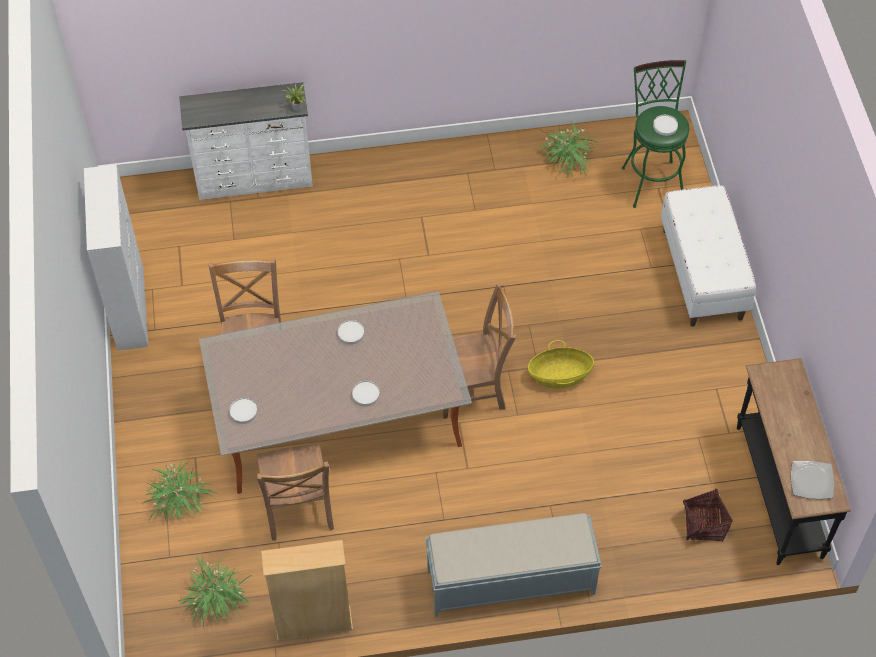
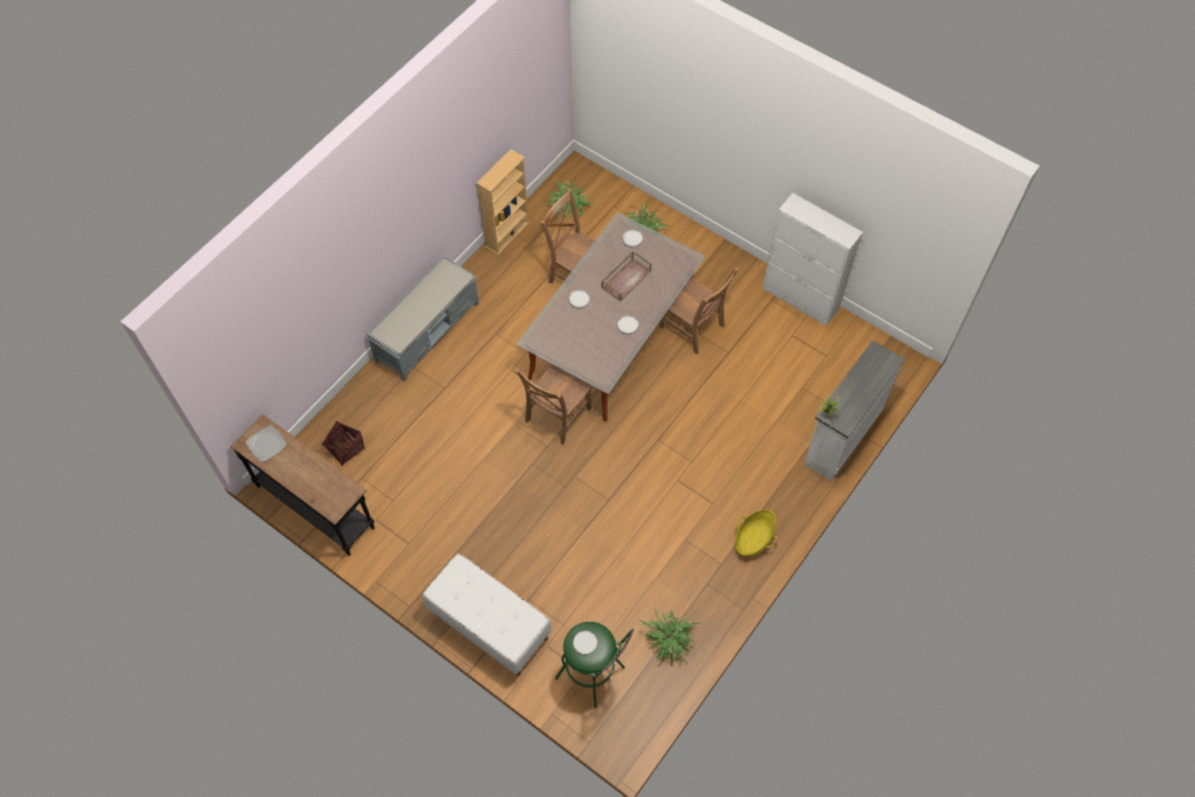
camera: 135 degrees right, 5 degrees up
(298, 377) = (626, 279): none -> brown tray
(559, 375) = (514, 469): basket -> basket (753, 538)

